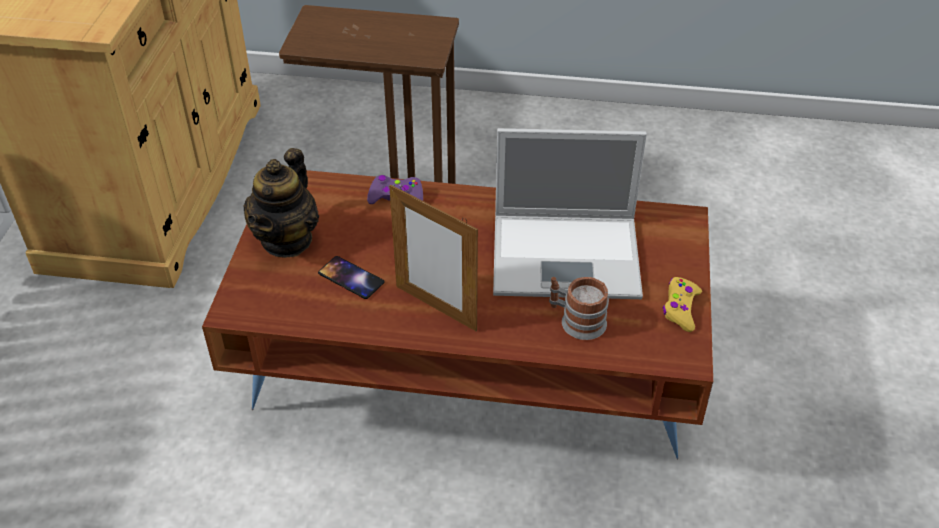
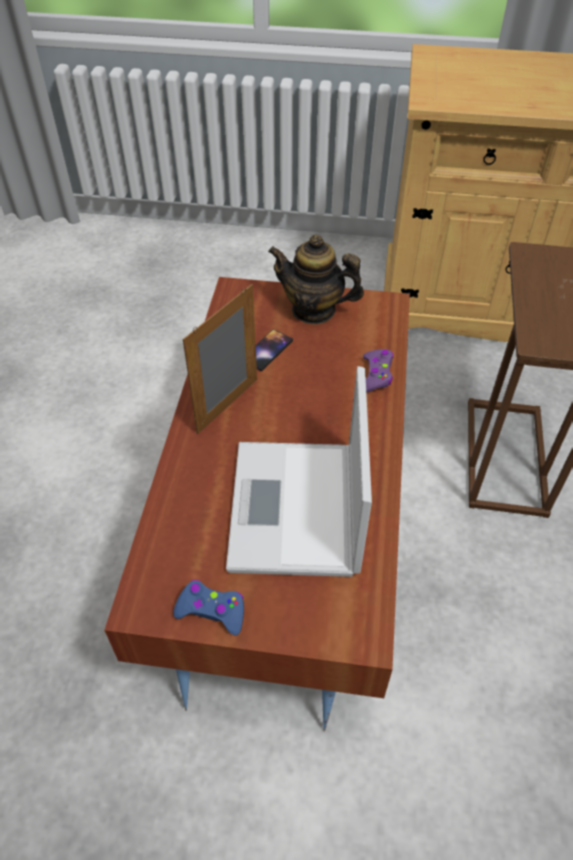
camera: 90 degrees right, 5 degrees up
(576, 320) = (202, 511): mug -> none
(680, 309) = (211, 611): yellow game controller -> blue game controller

